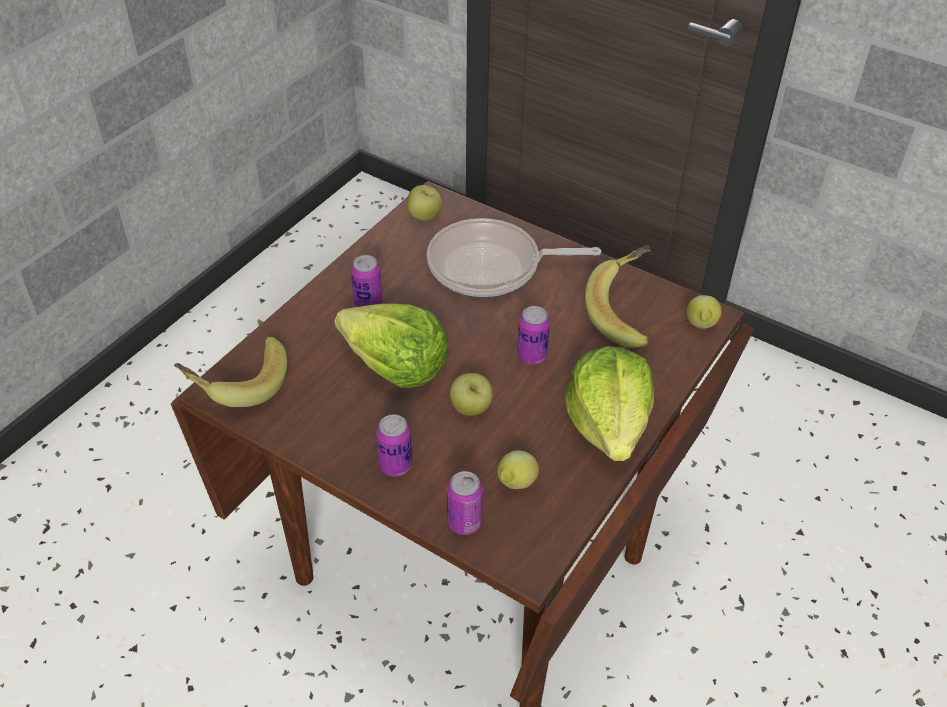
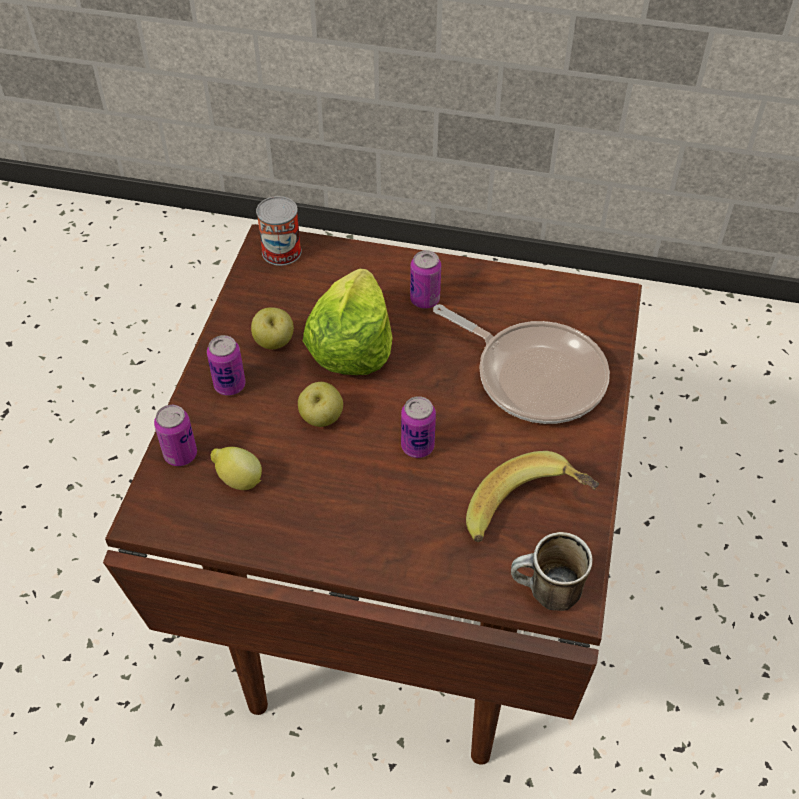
camera: 70 degrees right, 5 degrees up
(237, 384) = (281, 252): banana -> can
(424, 217) = (579, 299): apple -> apple (274, 343)
(491, 266) = (534, 375): frying pan -> frying pan turned 150 degrees clockwise
(609, 424) = (349, 538): lettuce -> none
(700, 326) = (545, 594): lemon -> mug

